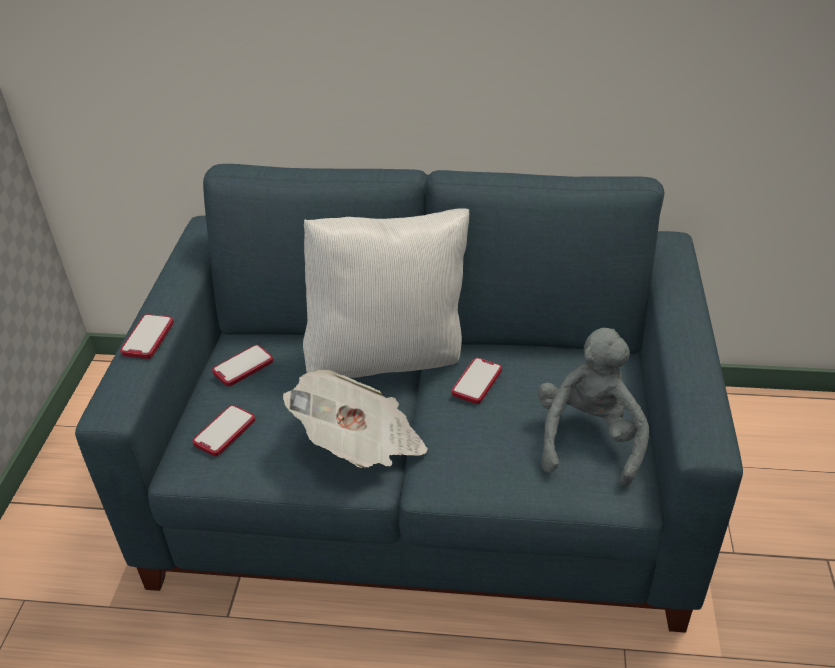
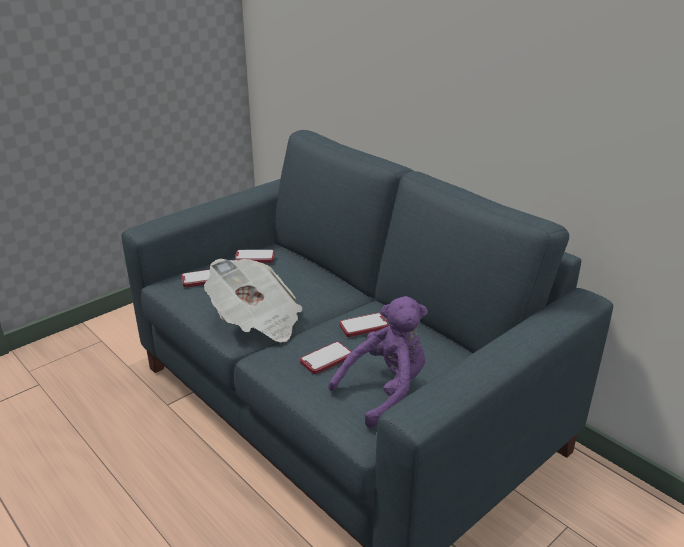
camera: 40 degrees right, 10 degrees down
(148, 338) = (202, 209): phone -> phone (326, 359)
(390, 358) = (337, 292): white pillow -> none
(588, 439) = (385, 390): grey plush toy -> purple plush toy

